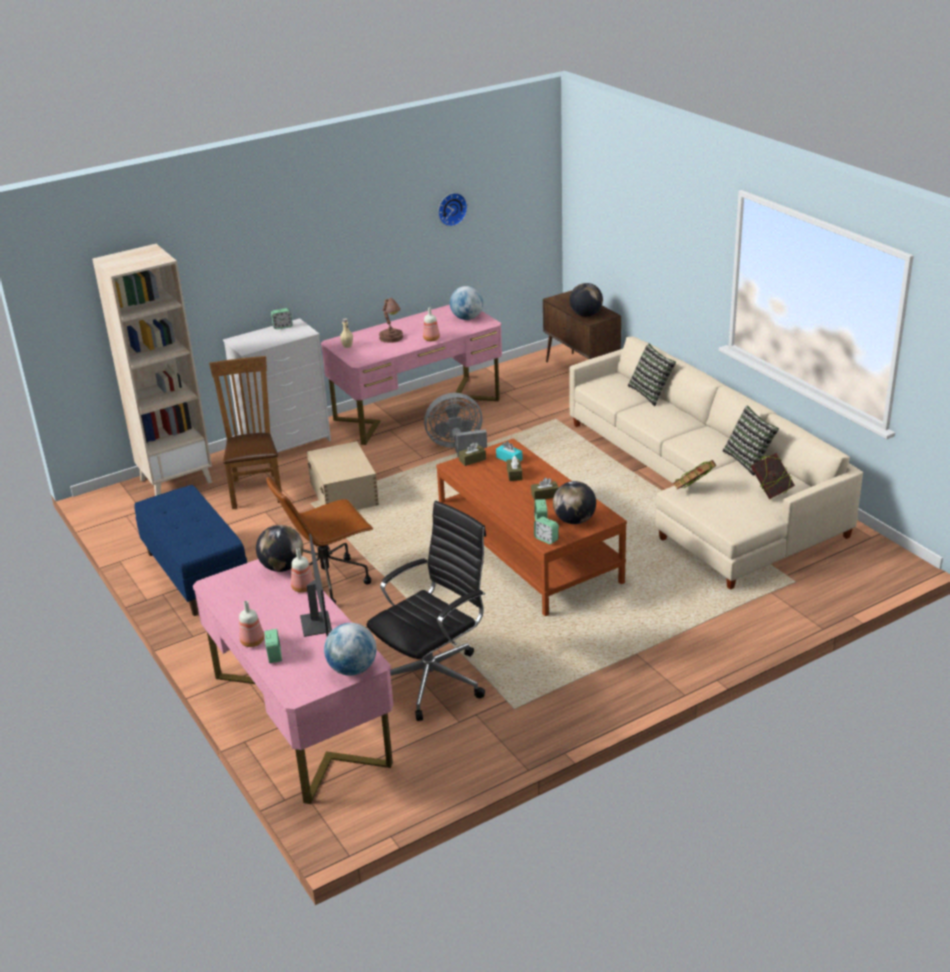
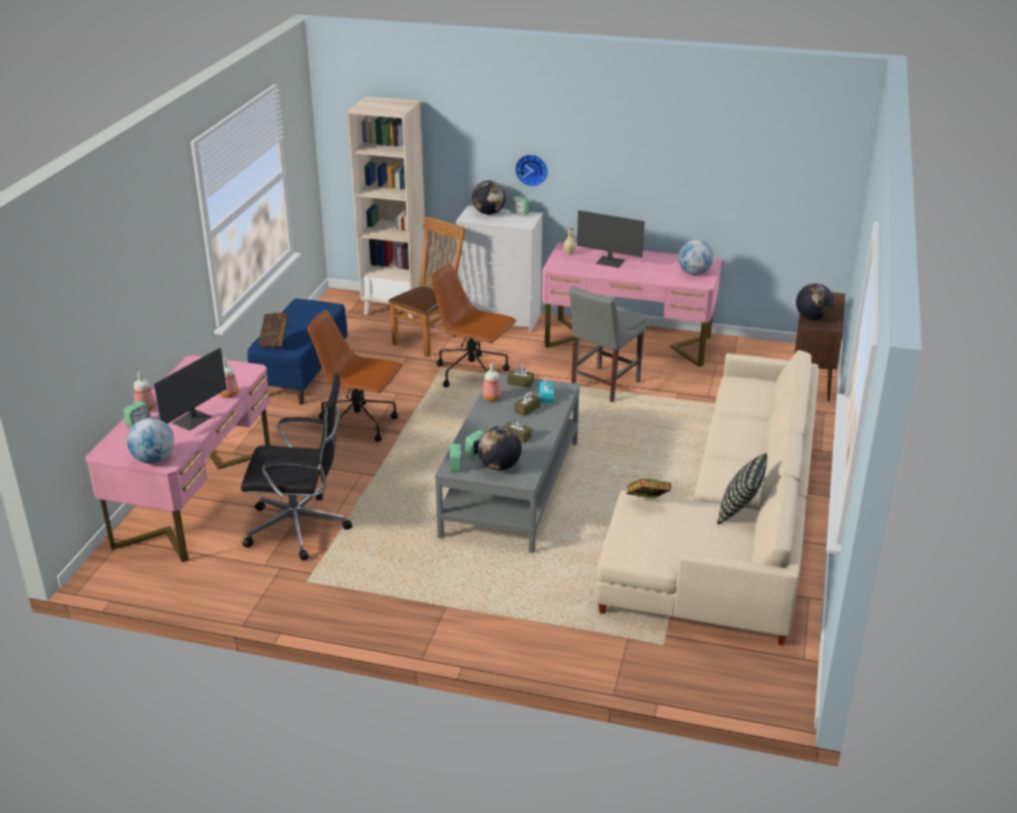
camera: 45 degrees right, 0 degrees up
(282, 567) = (244, 375): globe -> globe (489, 213)
(344, 493) = (473, 373): beige storage box -> brown office chair
(392, 338) = (610, 262): brown table lamp -> monitor
(432, 339) = (637, 276): bottle -> bottle (492, 398)
(451, 208) = (723, 161): wall clock -> wall clock (532, 169)
(458, 449) = (603, 386): grey fan -> grey chair
(529, 553) = (511, 488): brown coffee table -> grey coffee table
(651, 393) = (769, 413): pillow -> none
(771, 492) = (705, 545): book -> book (274, 344)

